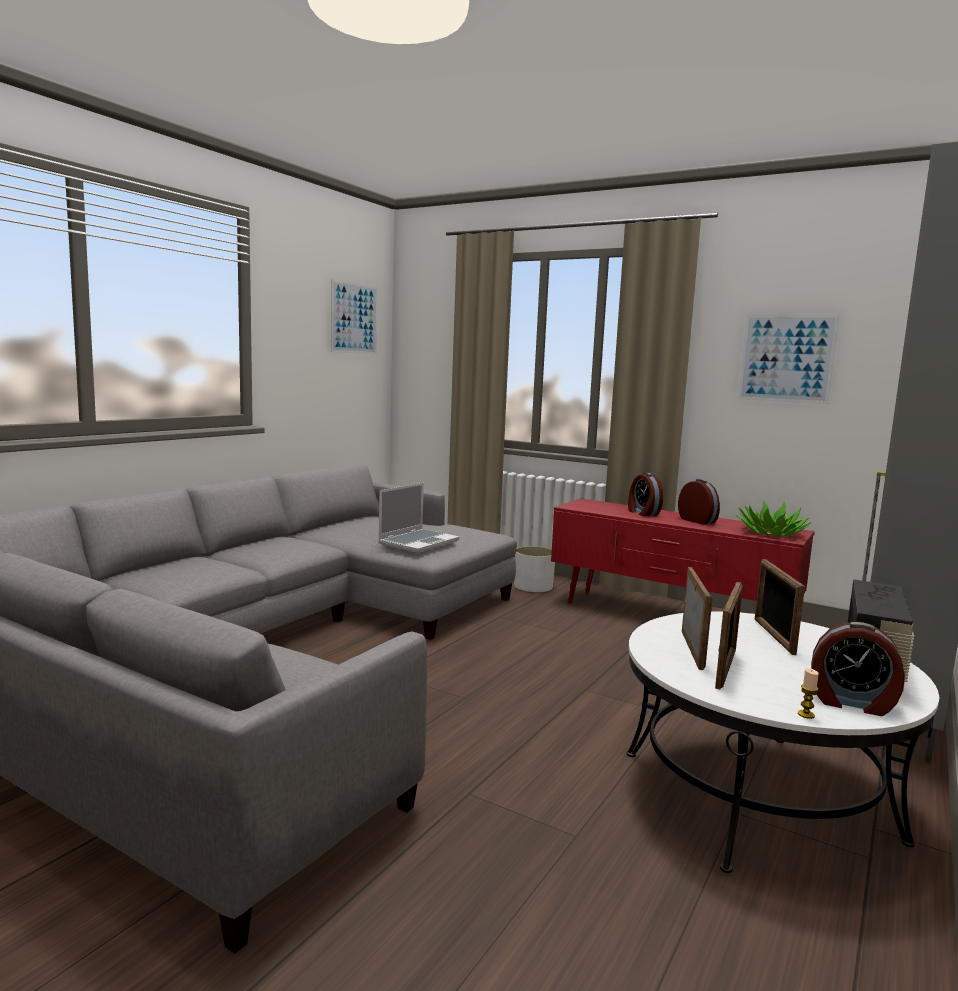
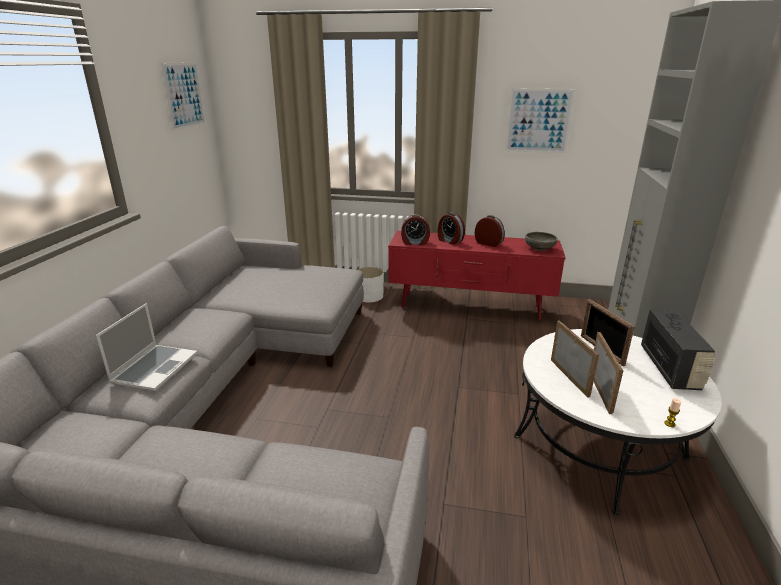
camera: 20 degrees left, 15 degrees up
(418, 542) = (304, 294): laptop -> laptop (155, 368)
(771, 533) = (539, 248): potted plant -> grey bowl
(852, 703) = (682, 404): alarm clock -> alarm clock (415, 243)

